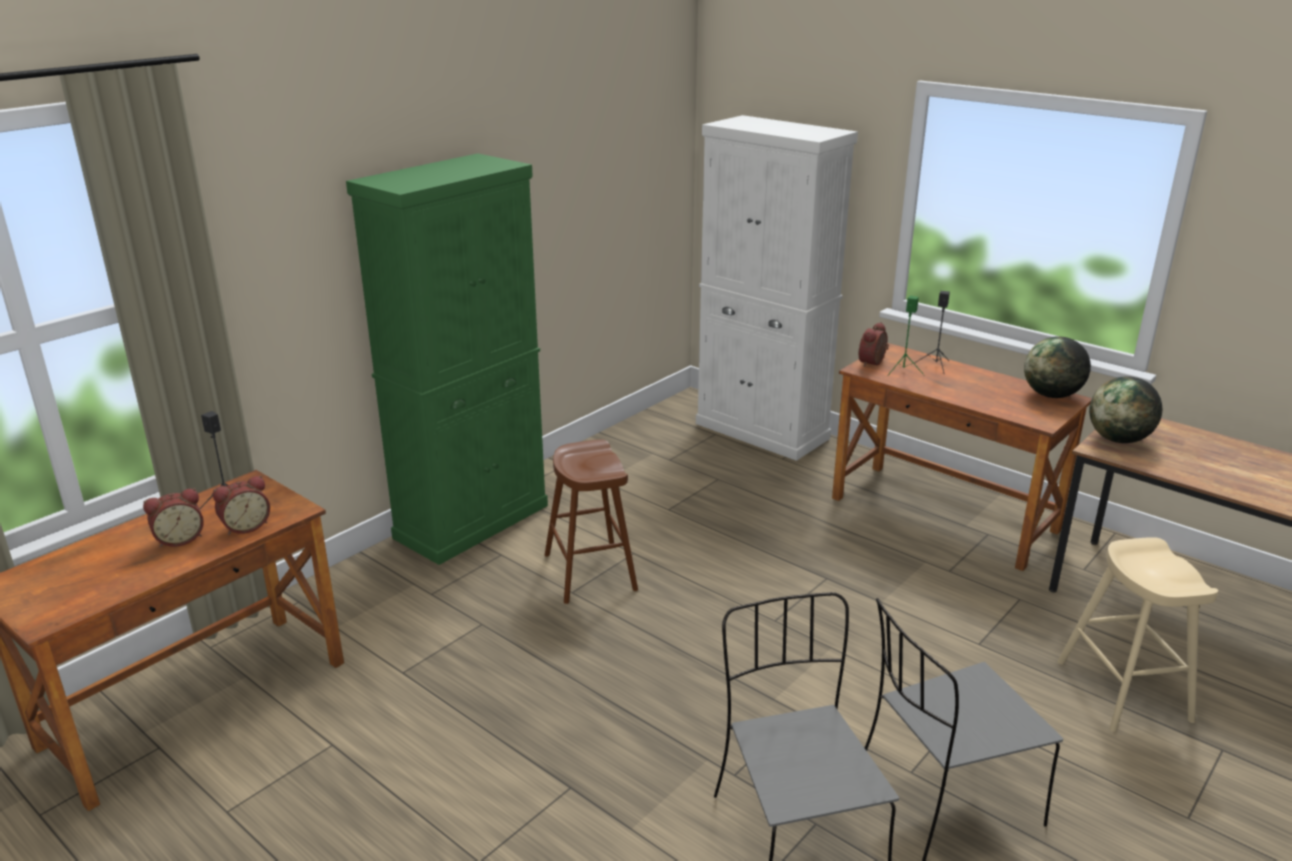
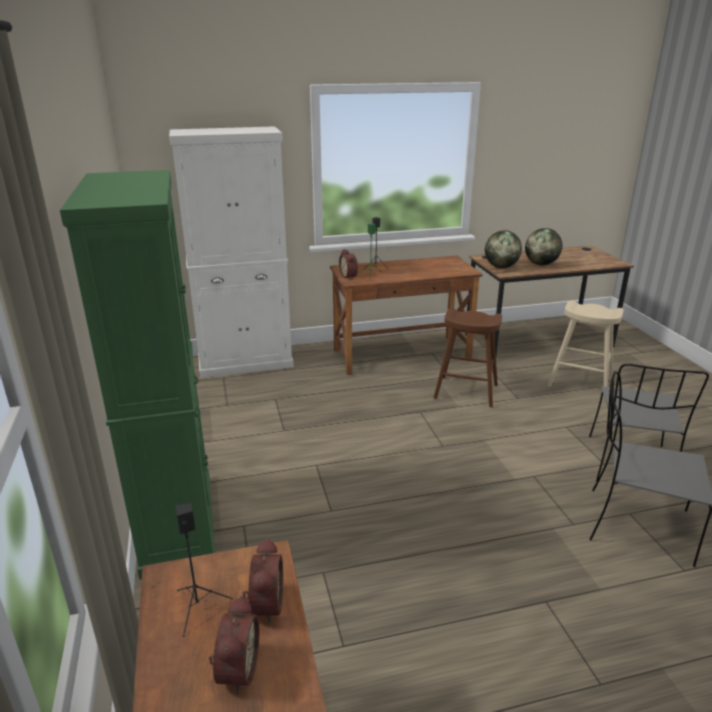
camera: 55 degrees left, 0 degrees up
(590, 572) = (317, 492): brown stool -> brown stool (466, 391)
(1051, 395) = (444, 260): globe -> globe (541, 264)

